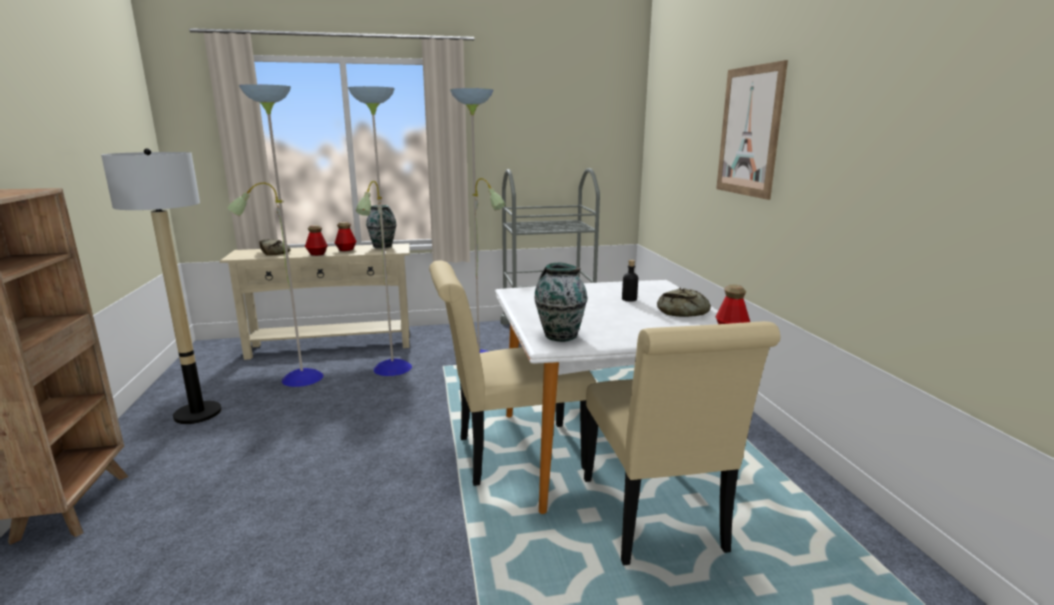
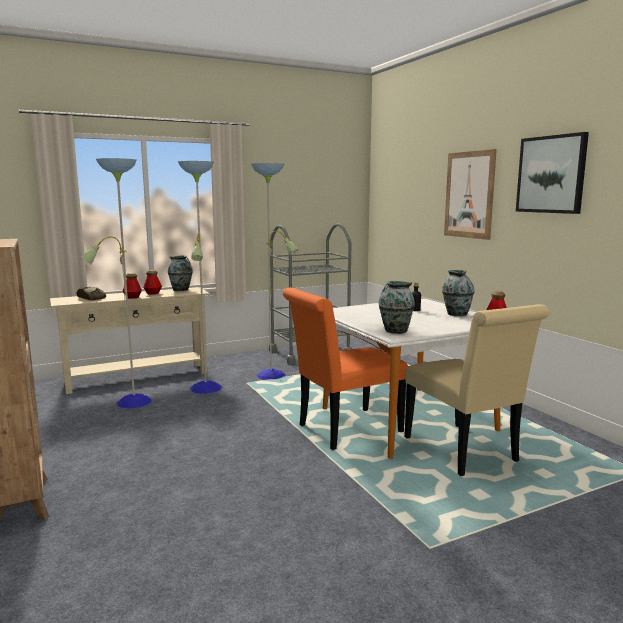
camera: 15 degrees left, 5 degrees down
(198, 413) = (64, 434): floor lamp -> none
(511, 455) = (344, 430): beige chair -> orange chair
(683, 311) = (456, 314): bread -> vase
(859, 99) = (551, 174): none -> picture

